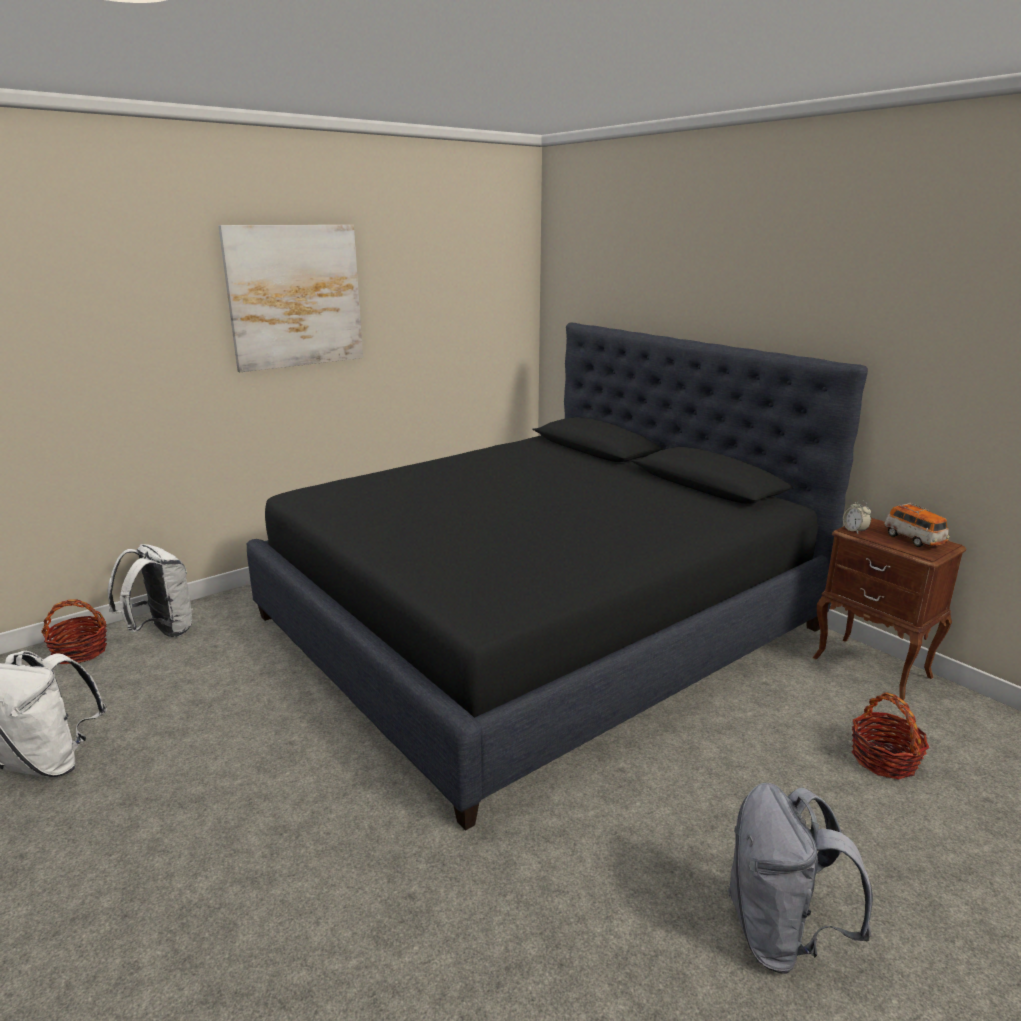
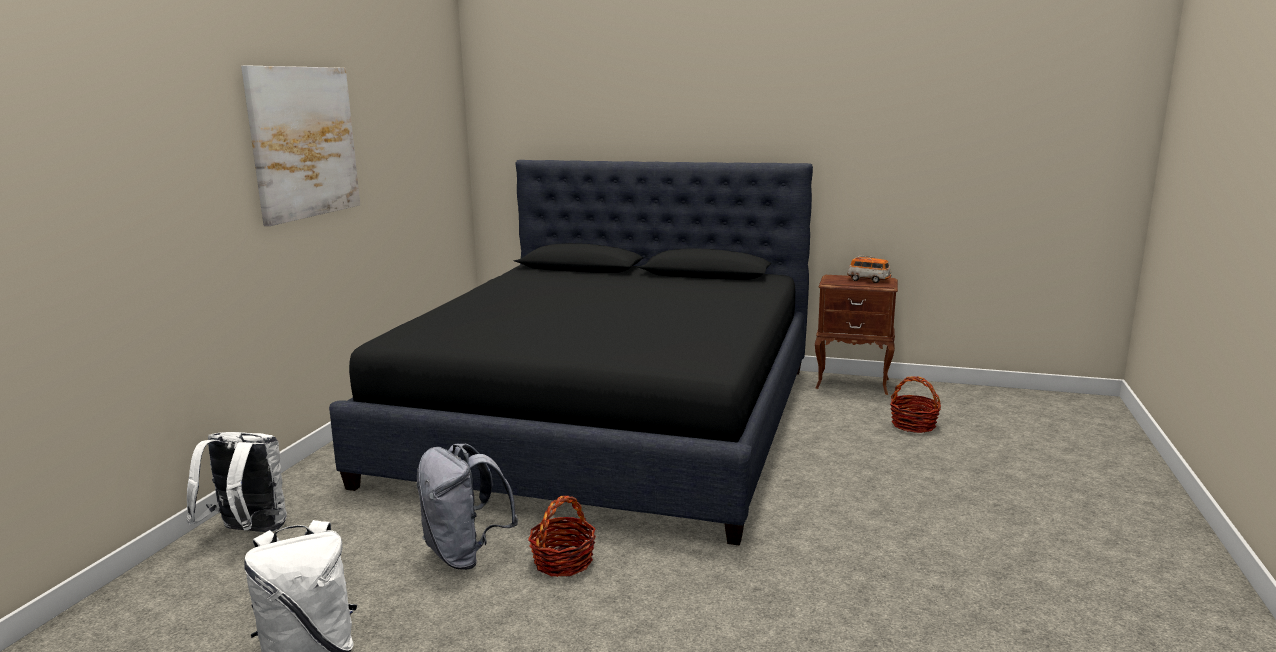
camera: 35 degrees left, 5 degrees down
(80, 652) = (173, 577): basket -> basket (563, 561)
(780, 935) = (964, 516): grey backpack -> grey backpack (465, 554)
(854, 531) = (832, 282): alarm clock -> none

